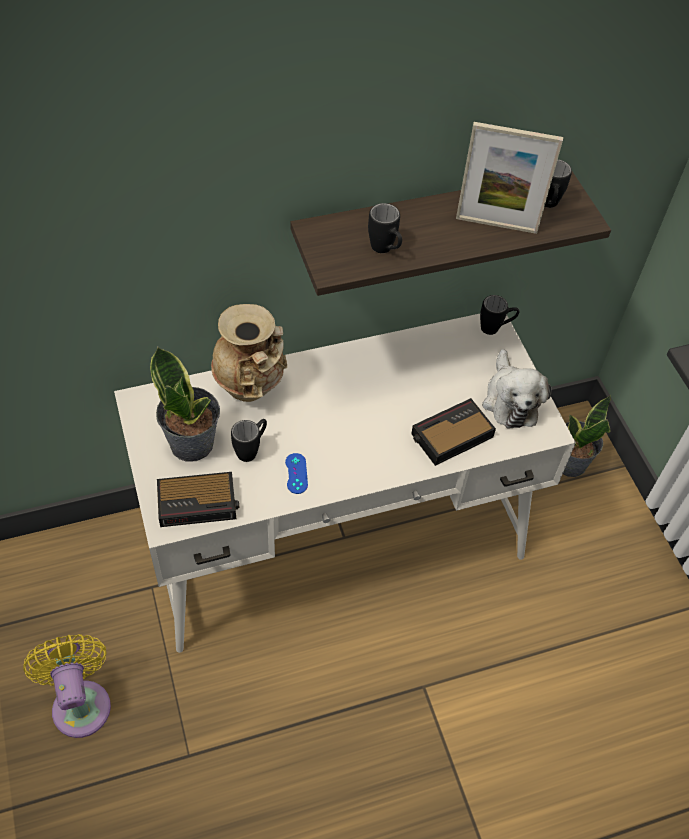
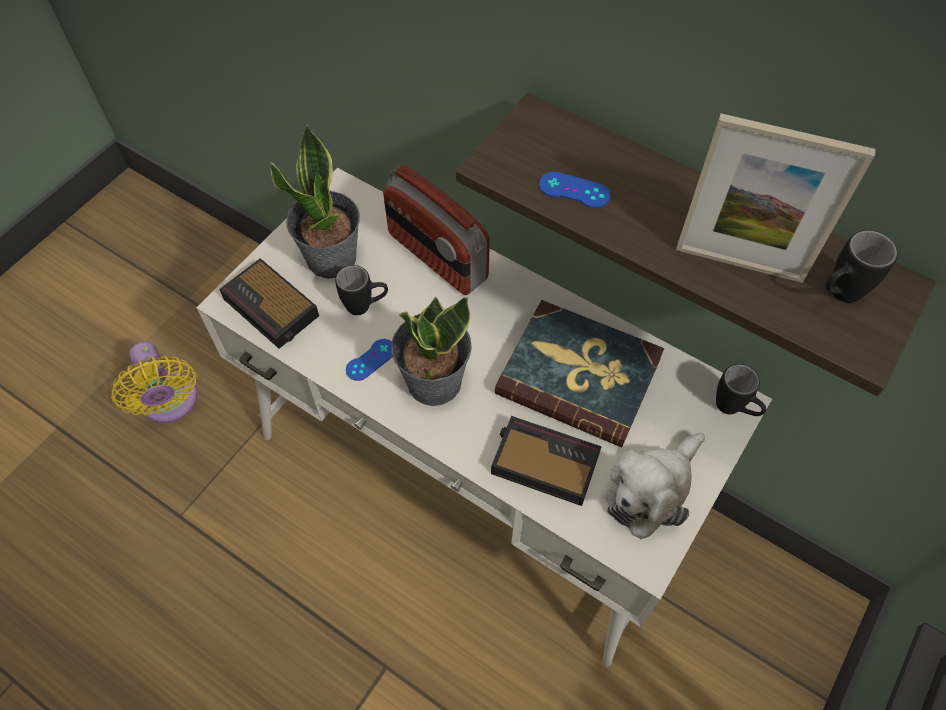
camera: 55 degrees right, 5 degrees up
(80, 702) = (170, 404): yellow fan -> yellow fan turned 120 degrees clockwise
(252, 387) = (436, 257): beige vase -> radio
(385, 250) = (574, 190): black mug -> blue game controller
(409, 378) = (579, 375): none -> book
(496, 224) = (739, 263): picture frame -> picture frame turned 45 degrees counterclockwise
(569, 463) = (768, 635): potted plant -> potted plant (433, 381)

